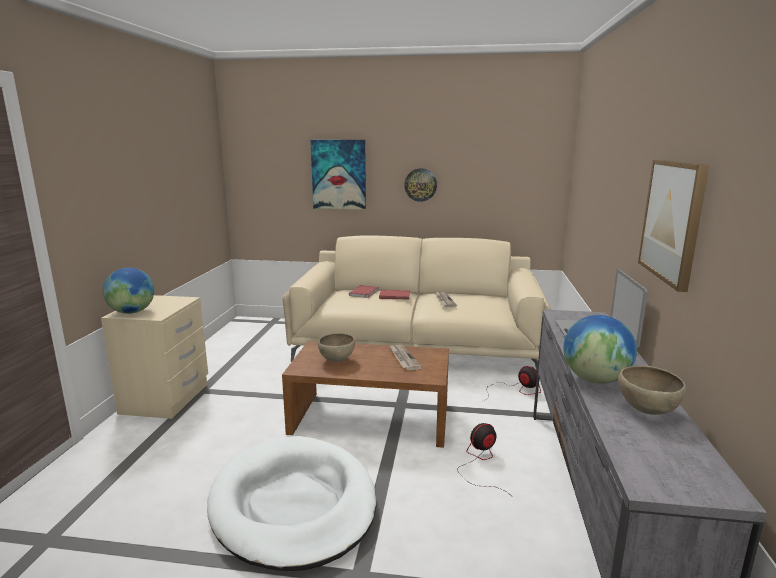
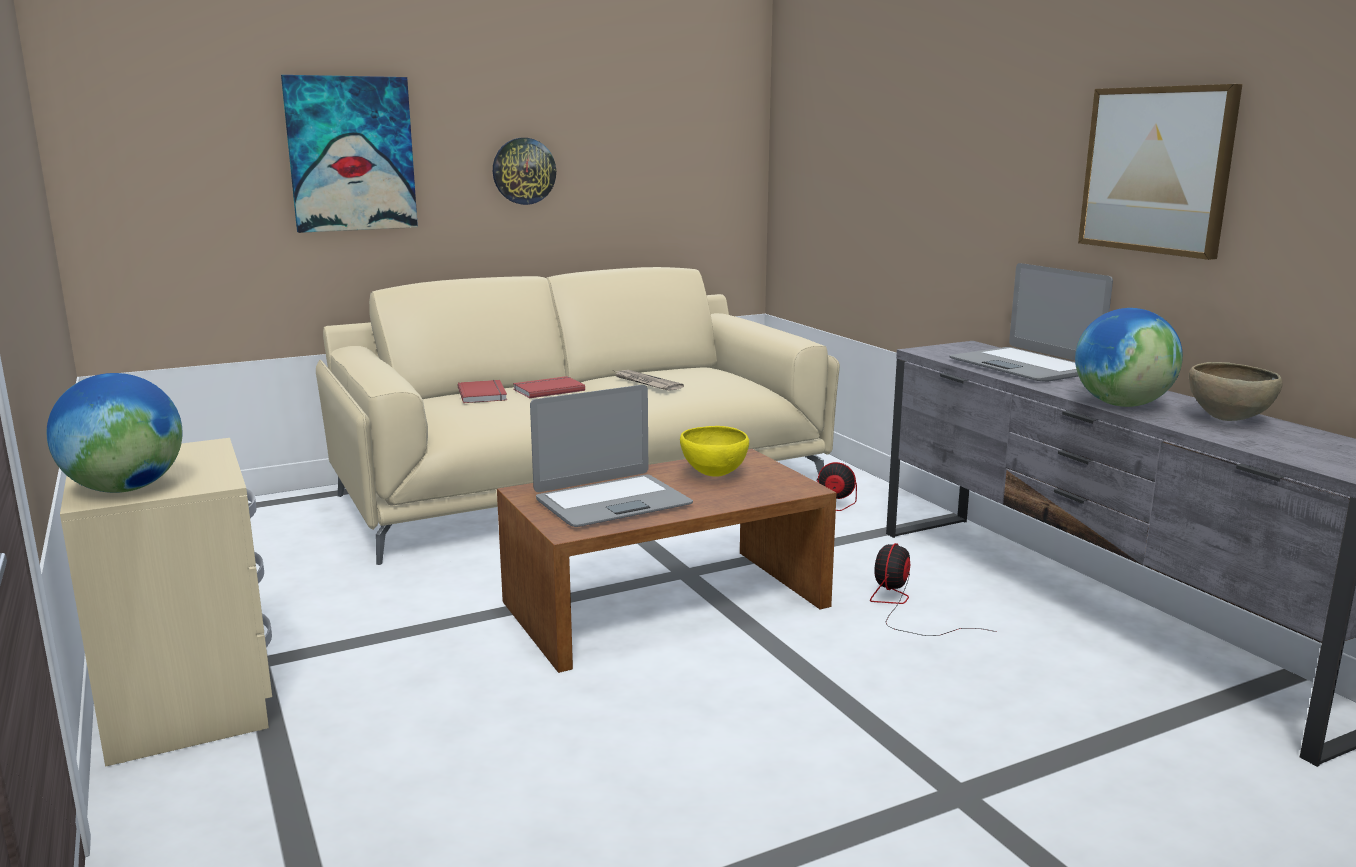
camera: 35 degrees left, 0 degrees up
(294, 505) = (733, 756): white dog bed -> none
(337, 360) = (612, 502): brown bowl -> laptop
(403, 359) = (713, 475): newspaper -> yellow bowl

